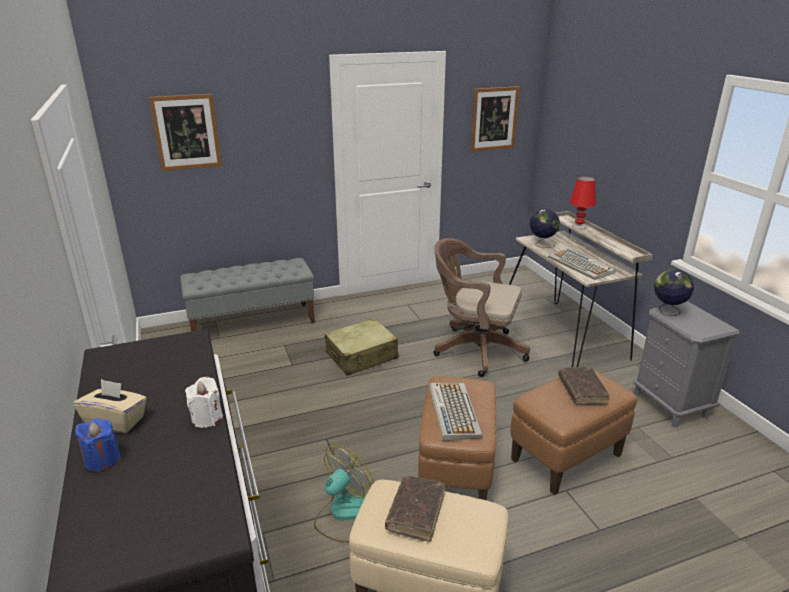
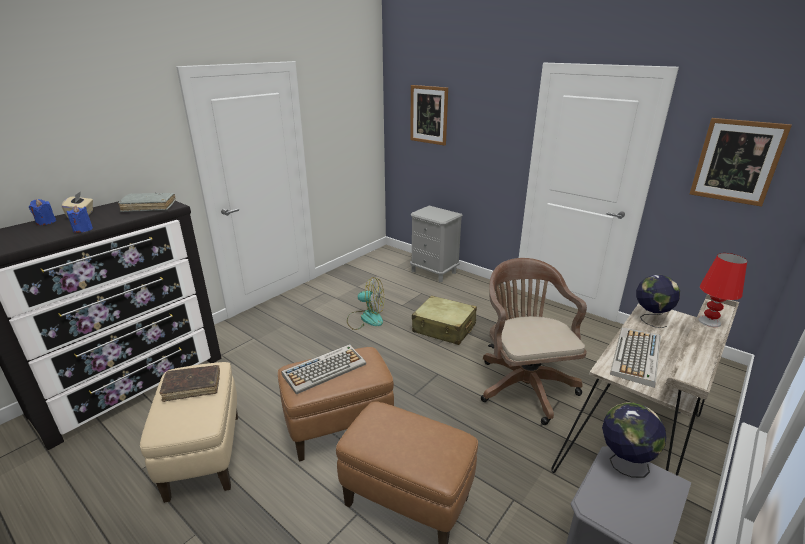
camera: 60 degrees right, 0 degrees up
(166, 358) = (149, 207): none -> grey book
(207, 418) = (83, 230): white candle -> blue candle
(253, 322) = (434, 272): grey bench -> grey nightstand
(344, 514) = (262, 388): fan -> fan (366, 318)
(582, 390) = (416, 441): brown book -> none

